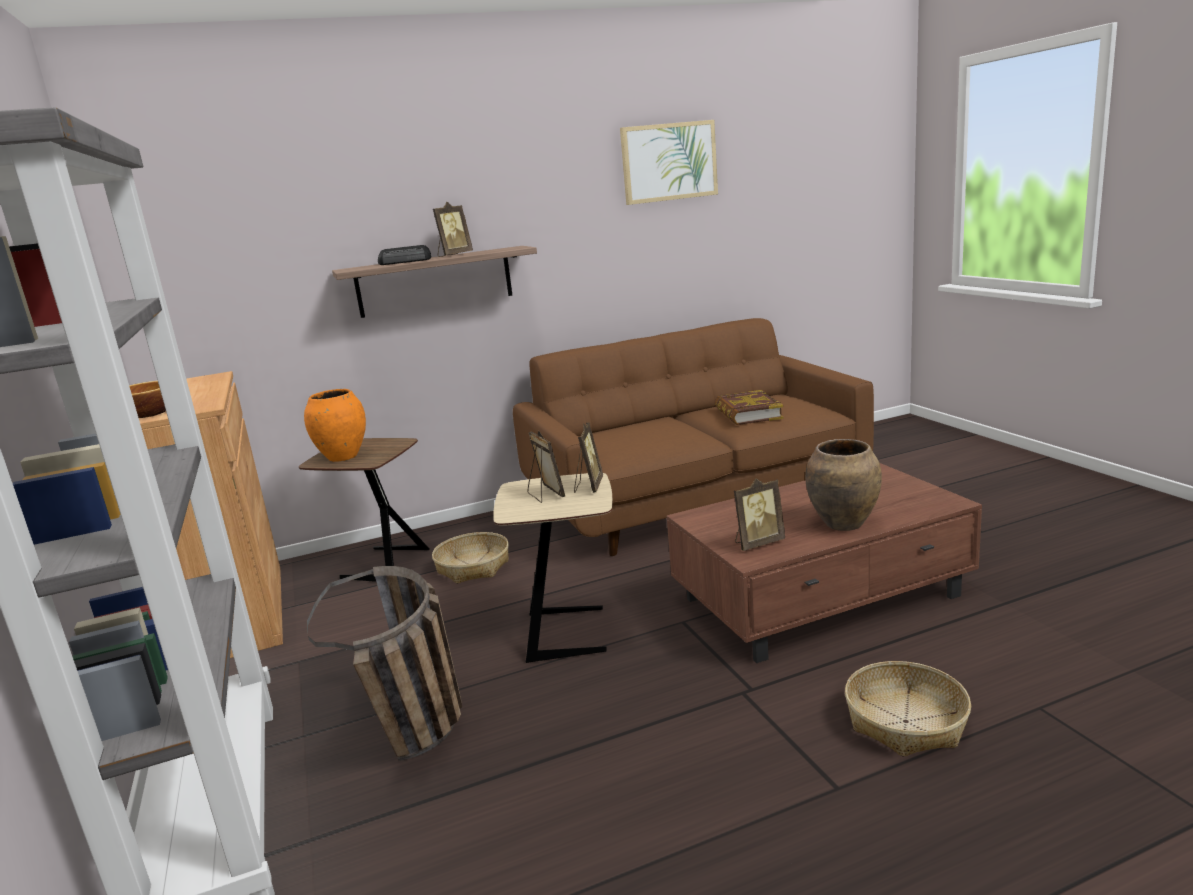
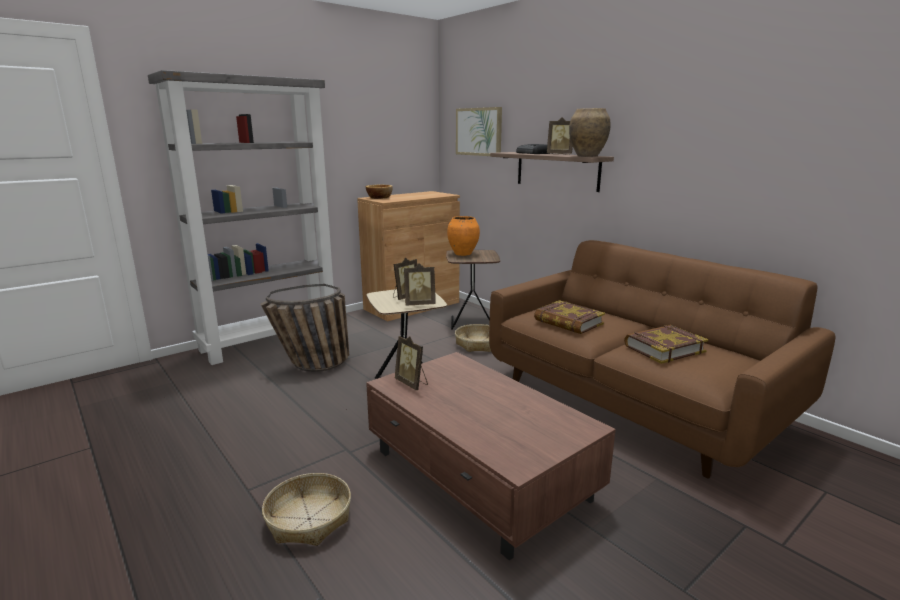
camera: 70 degrees right, 0 degrees up
(652, 439) = (568, 322): none -> book
(669, 162) = (760, 98): picture -> picture (479, 131)
(844, 524) = (452, 414): brown vase -> brown vase (587, 156)

